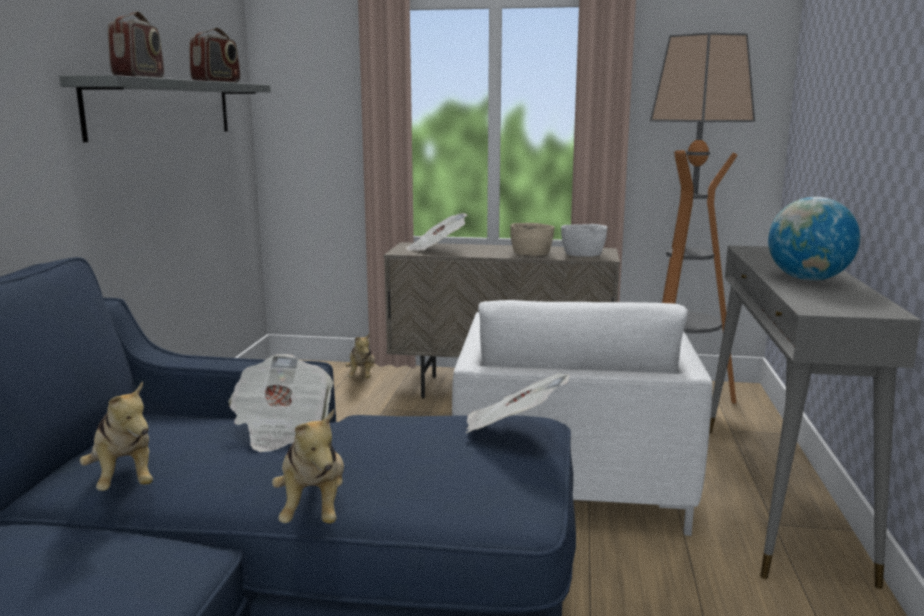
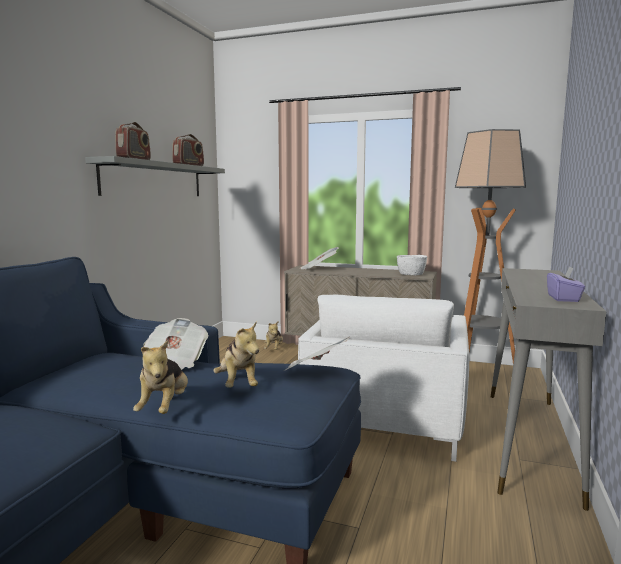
camera: 10 degrees right, 5 degrees down
(124, 480) = (70, 384): plush toy -> plush toy (238, 384)
(531, 253) = (378, 272): beige bowl -> none
(807, 279) = (542, 287): globe -> none
(852, 300) = (563, 298): none -> purple tissue box

